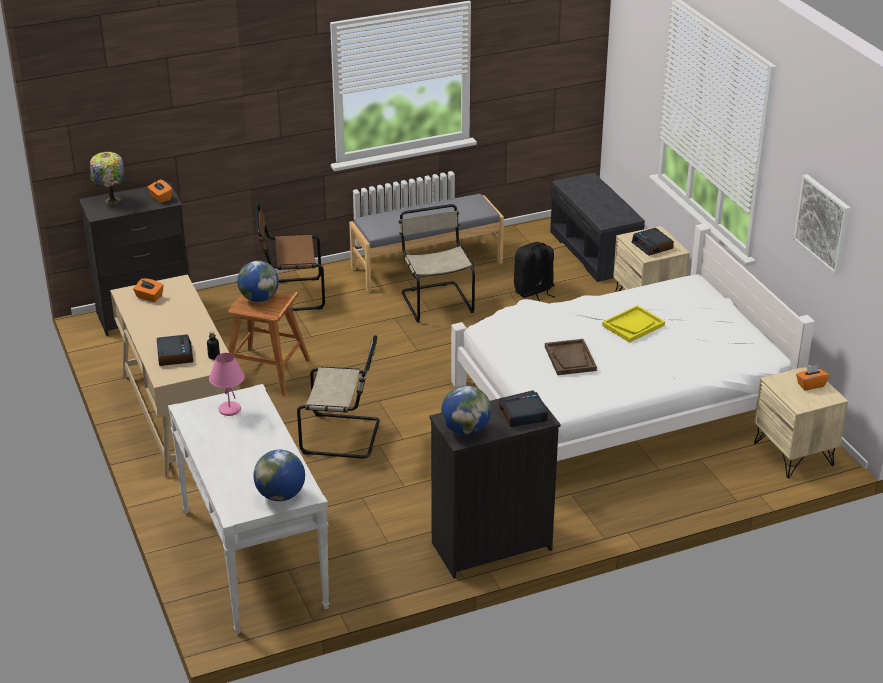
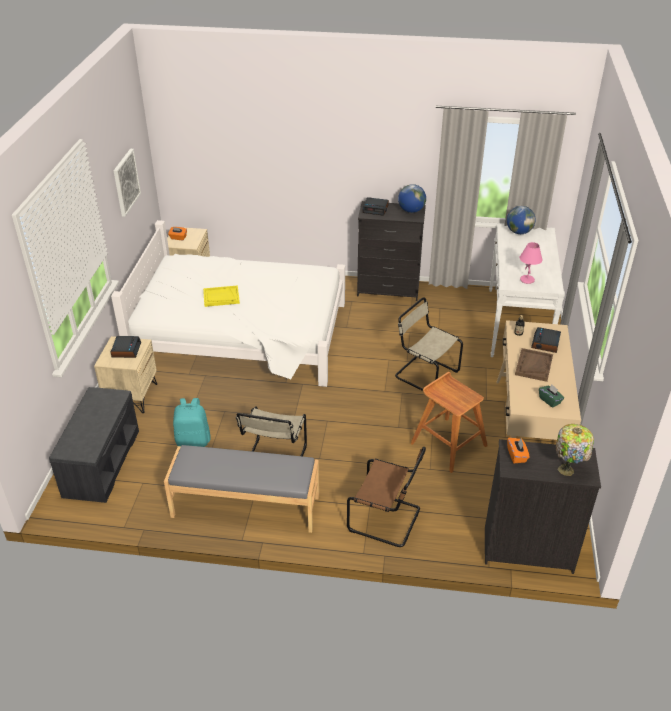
camera: 150 degrees left, 5 degrees up
(149, 297) = (550, 400): orange tissue box -> green tissue box
(259, 298) = (454, 401): globe -> none
(534, 291) = (193, 440): black backpack -> turquoise backpack
(570, 359) = (283, 290): brown tray -> brown tray (533, 366)

